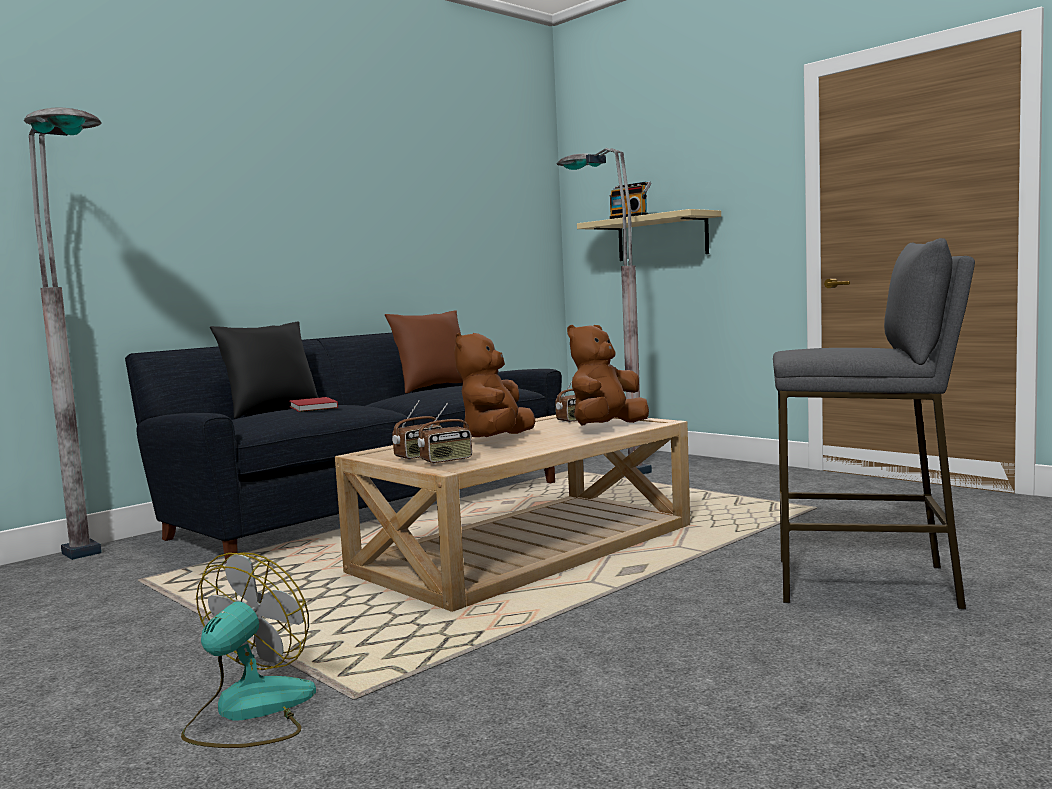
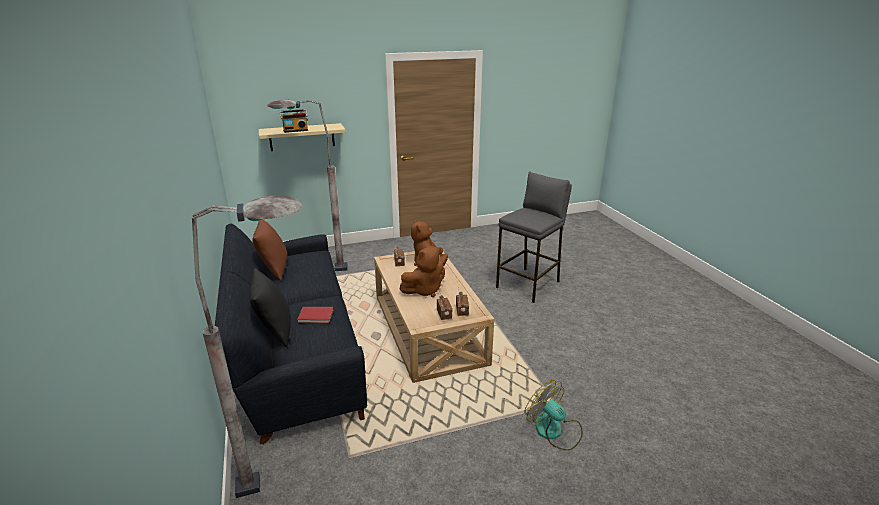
camera: 65 degrees left, 20 degrees up
(497, 440) = (424, 290): brown plush toy -> brown plush toy turned 75 degrees counterclockwise

